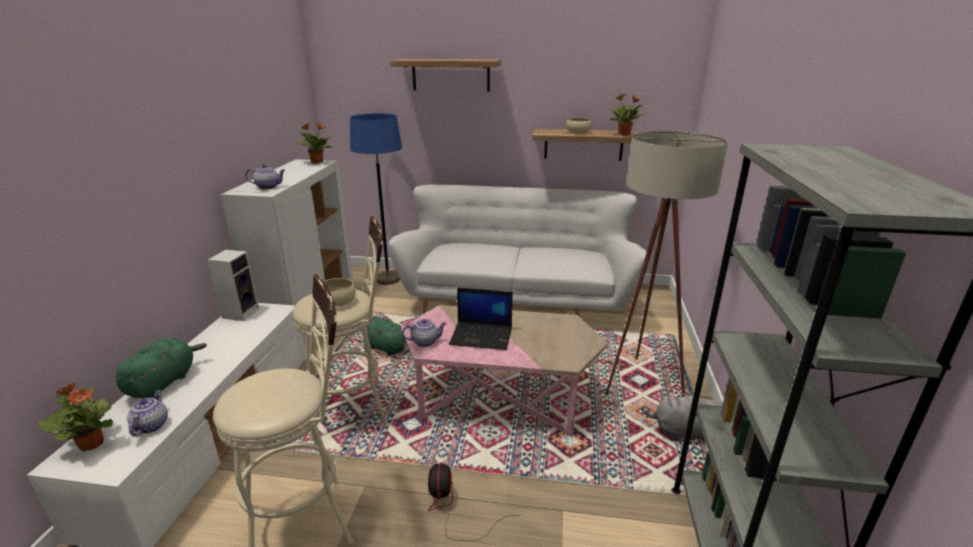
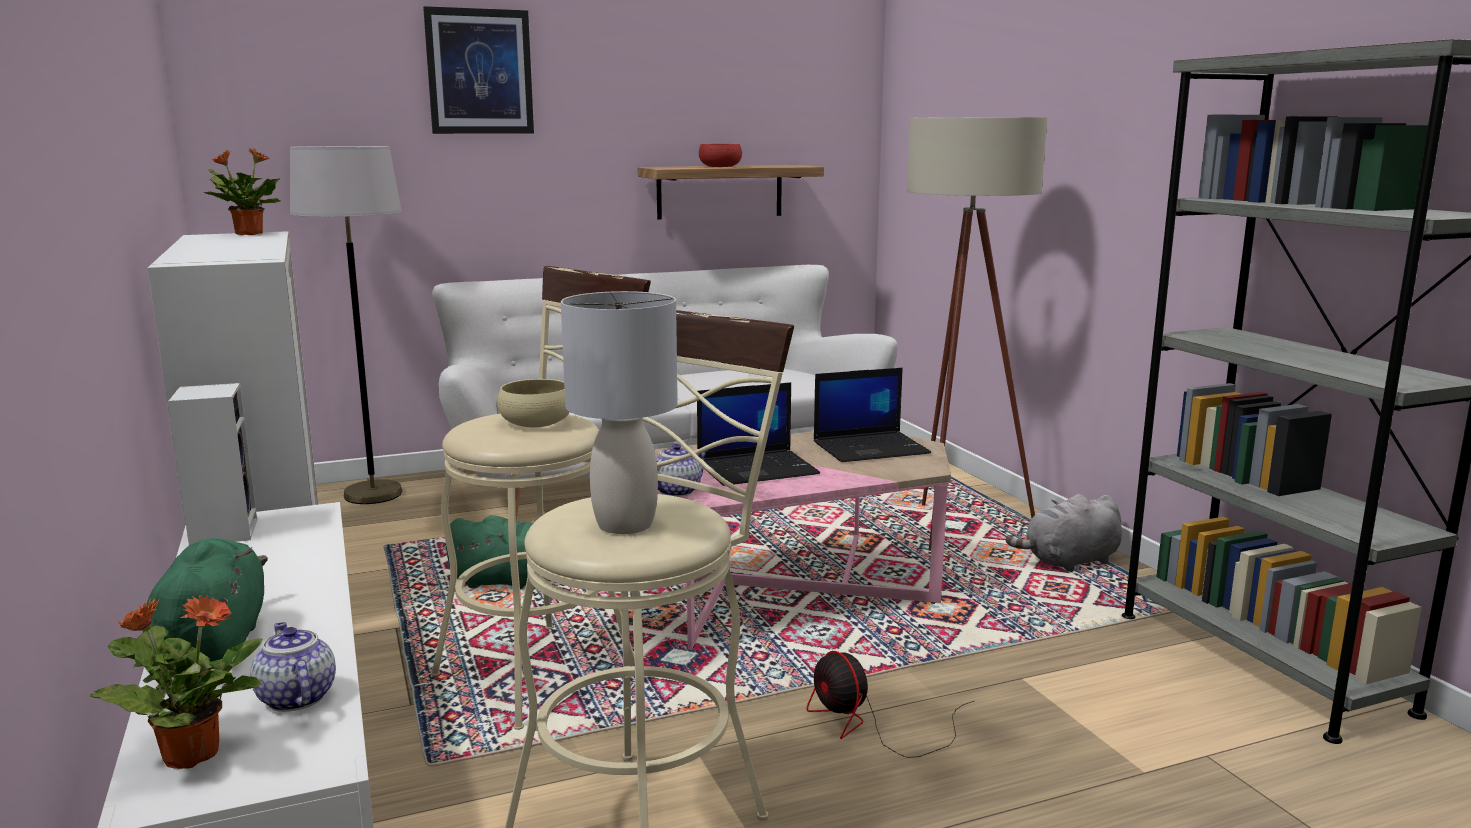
camera: 30 degrees left, 10 degrees down
(256, 400) = (626, 525): none -> grey table lamp
(268, 187) = (238, 255): teapot -> none
(388, 278) = (373, 494): blue floor lamp -> grey floor lamp
(450, 75) = (479, 72): shelf -> picture
(560, 336) = (871, 448): none -> laptop
(578, 132) = (720, 166): beige bowl -> red bowl
(624, 134) = (794, 166): potted plant -> none

